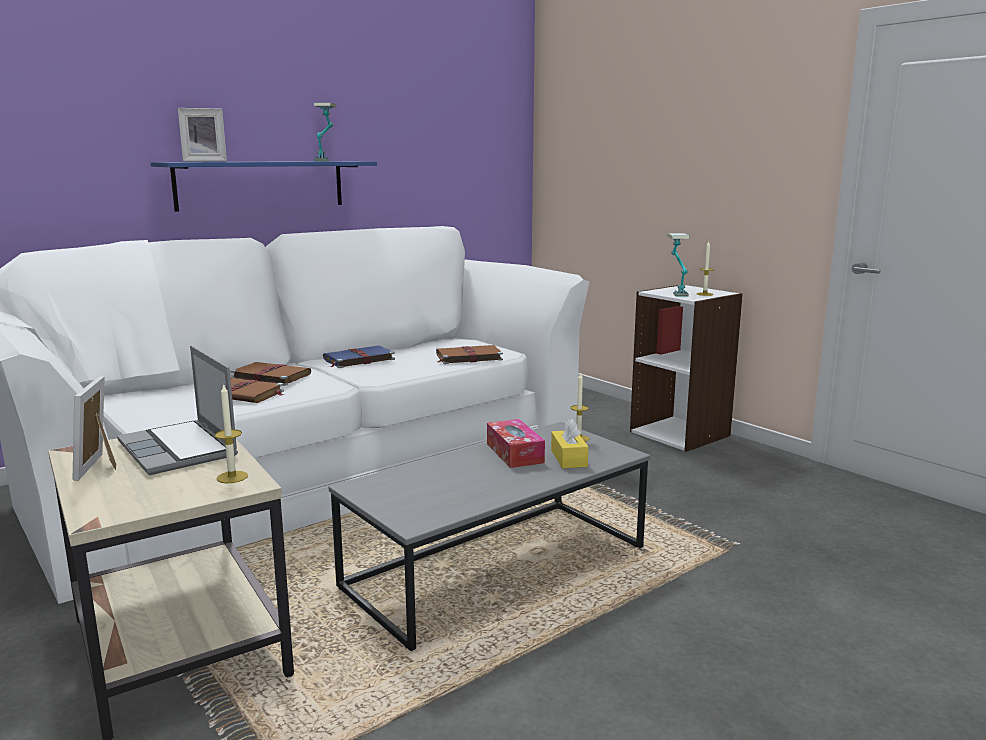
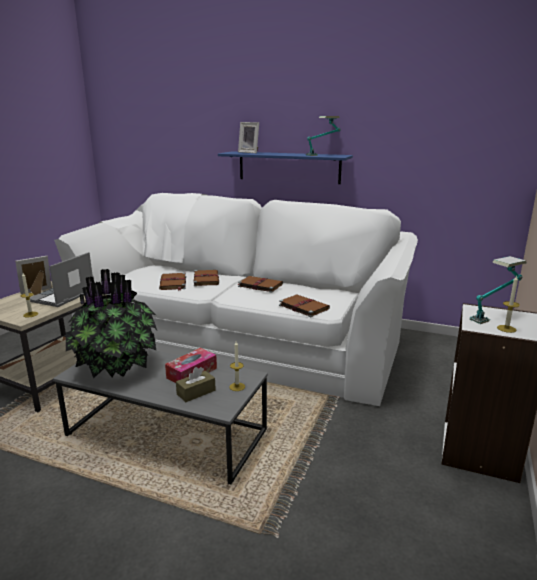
camera: 60 degrees right, 5 degrees up
(357, 359) = (259, 285): blue book -> brown book
(437, 491) = (117, 368): none -> potted plant
(569, 458) = (196, 392): yellow tissue box -> brown tissue box

